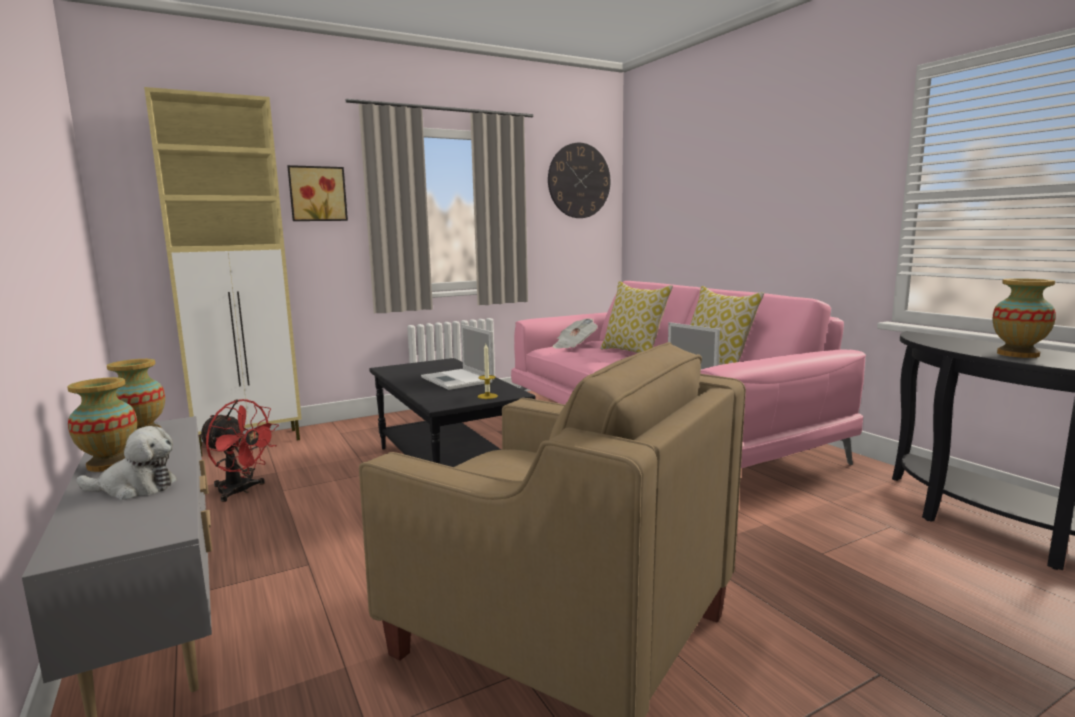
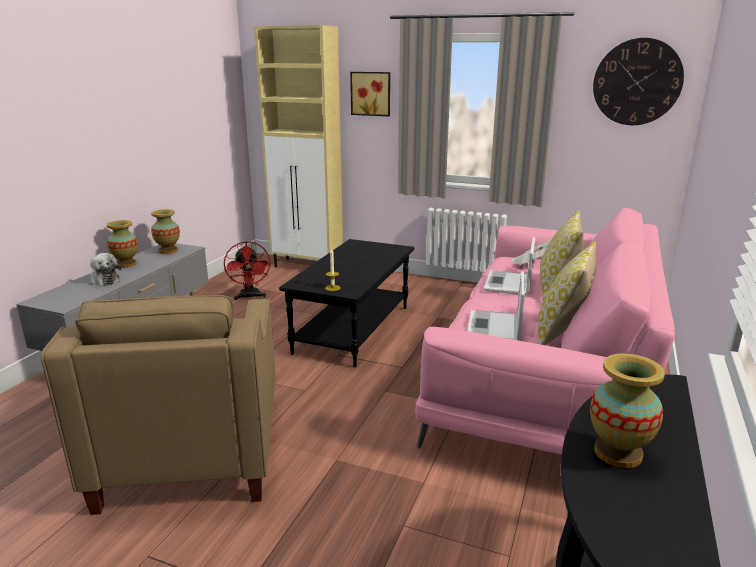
camera: 50 degrees right, 10 degrees up
(458, 380) = (358, 268): laptop -> laptop (508, 284)

